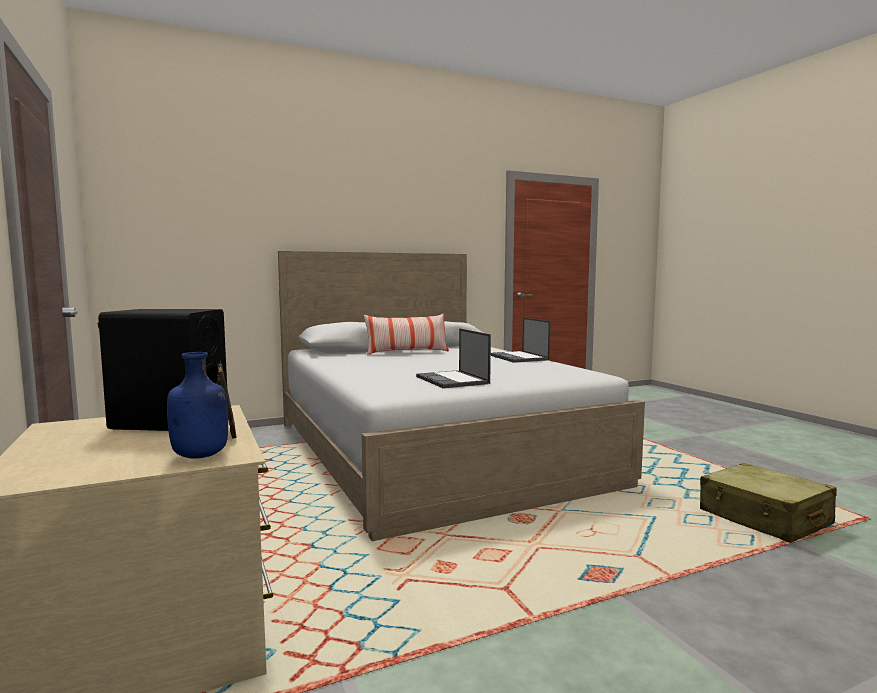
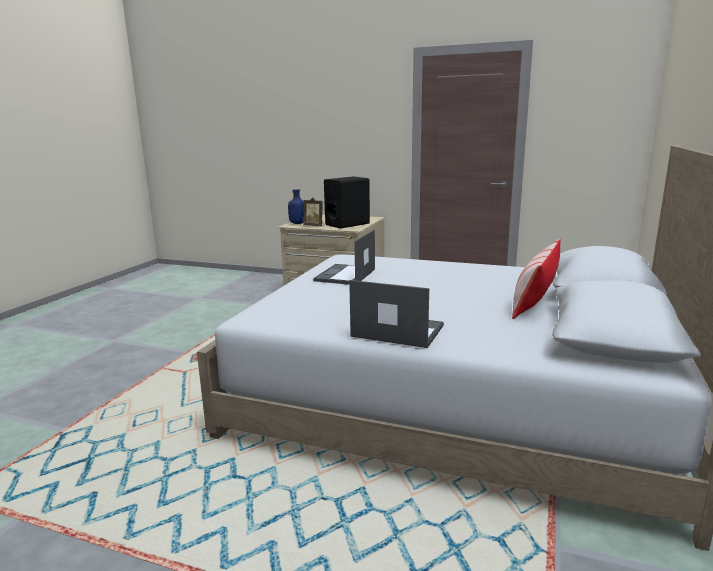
camera: 135 degrees right, 10 degrees up
(453, 380) = (345, 275): laptop -> laptop turned 90 degrees counterclockwise
(764, 518) = (81, 448): beige suitcase -> none

